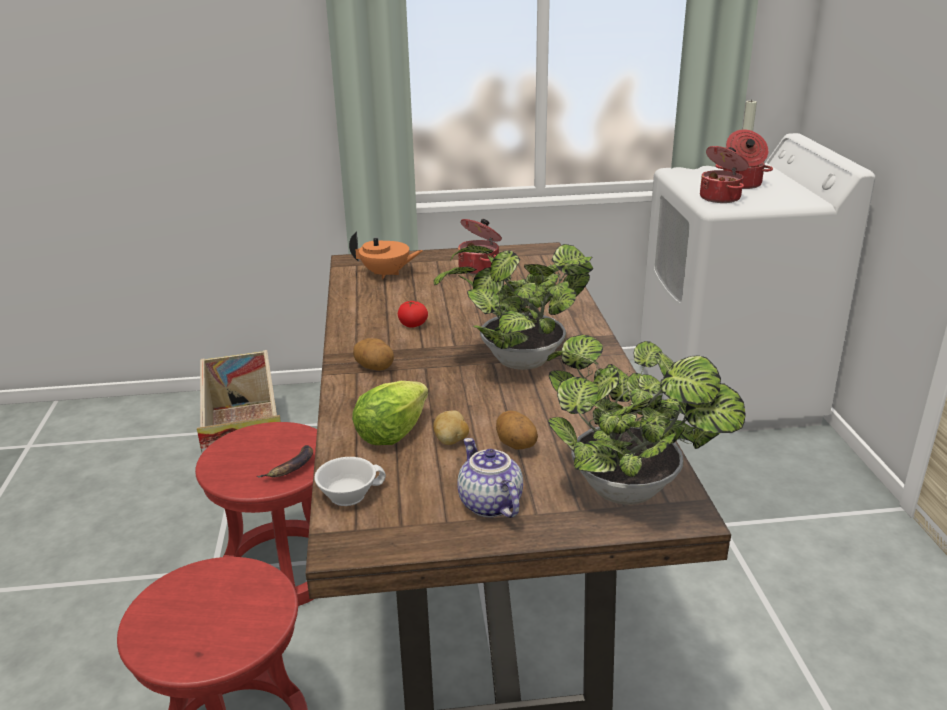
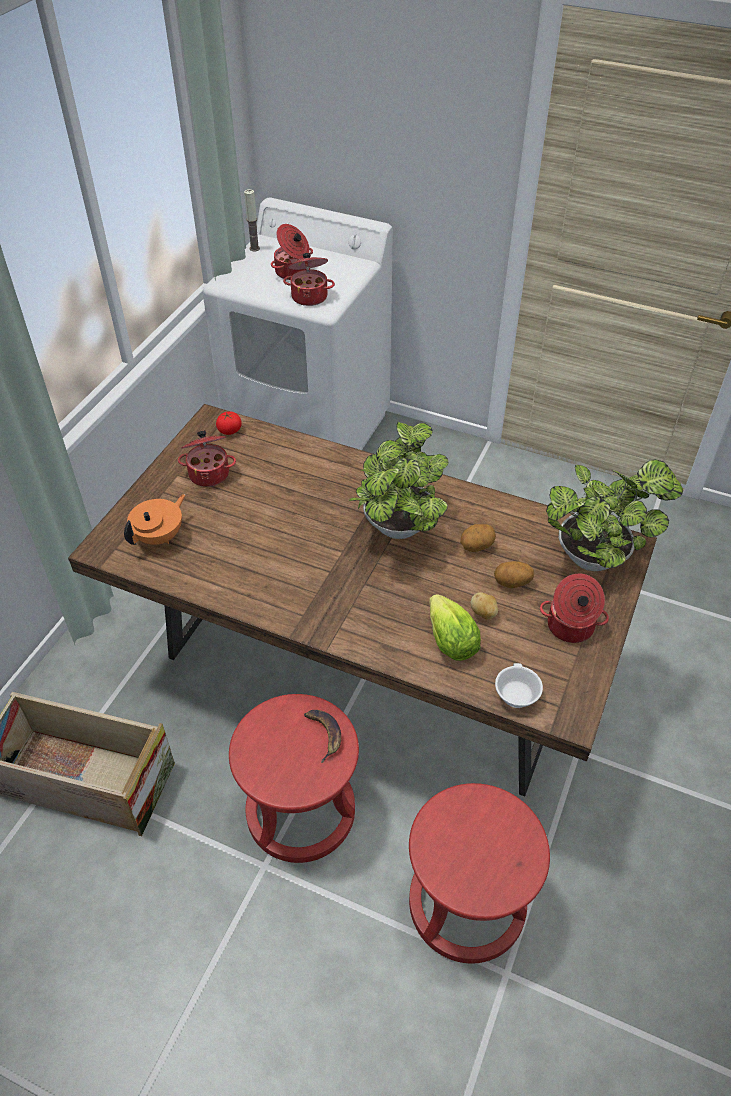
camera: 60 degrees left, 20 degrees up
(375, 368) = (341, 613): potato -> potato (476, 546)
(413, 325) = (283, 561): tomato -> tomato (229, 431)
(488, 504) = (570, 627): teapot -> cooking pot

